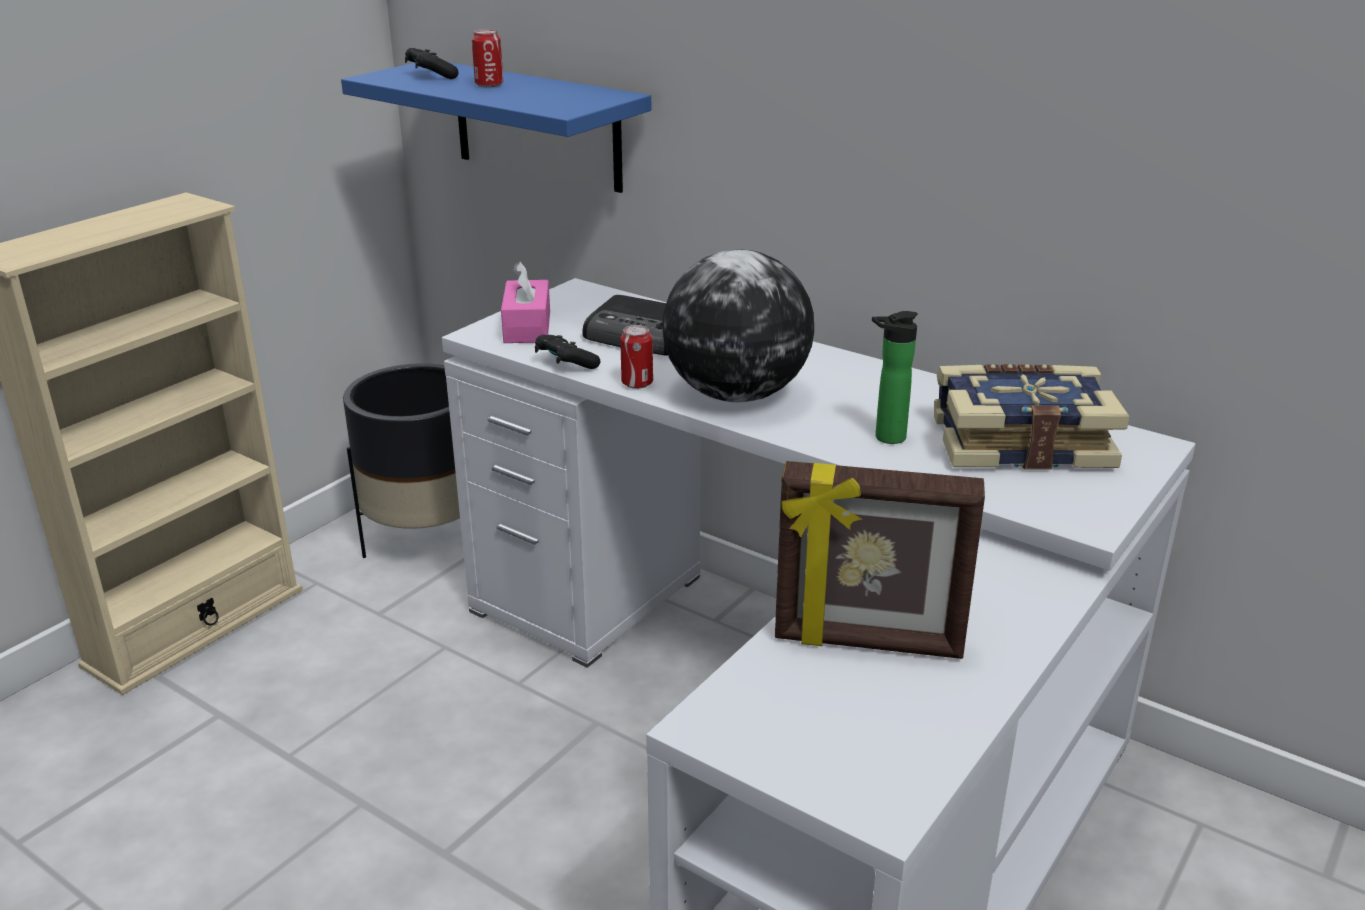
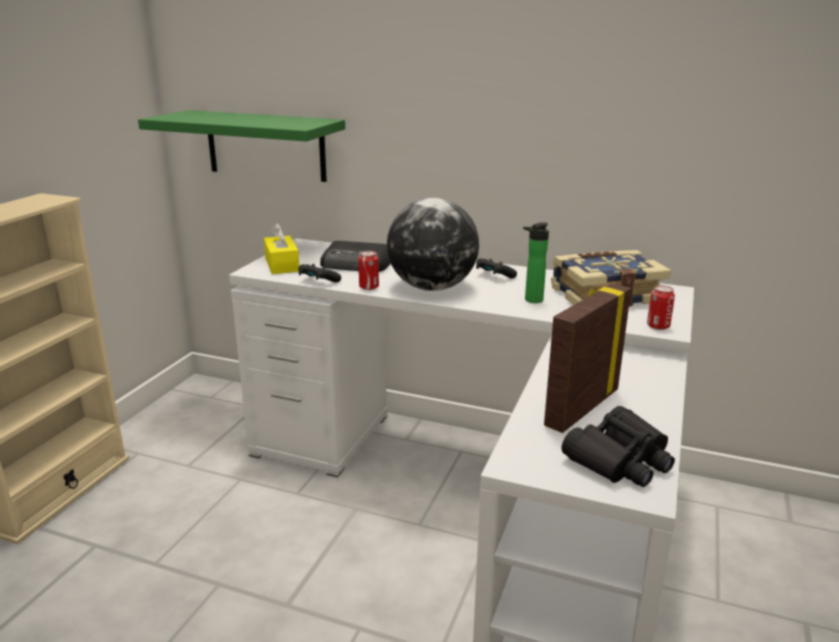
camera: 15 degrees left, 5 degrees down
(428, 541) = (206, 418): black planter -> none
(431, 76) = (197, 116): black game controller -> black game controller (494, 276)
(489, 85) = (239, 118): can -> can (658, 326)
(527, 327) = (282, 265): pink tissue box -> yellow tissue box
(537, 126) = (265, 145): blue shelf -> green shelf
(868, 643) = (580, 407): picture frame -> picture frame turned 135 degrees clockwise
(876, 746) = (620, 460): none -> black binoculars

